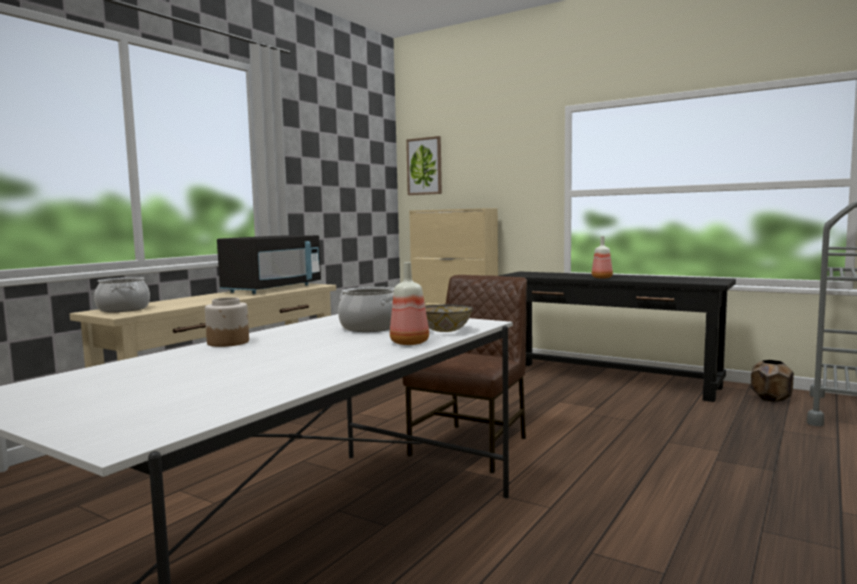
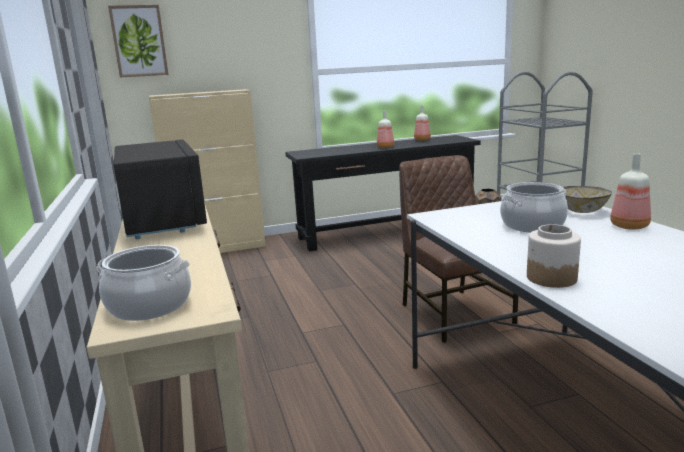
camera: 50 degrees left, 10 degrees up
(671, 277) = (422, 140): none -> bottle

